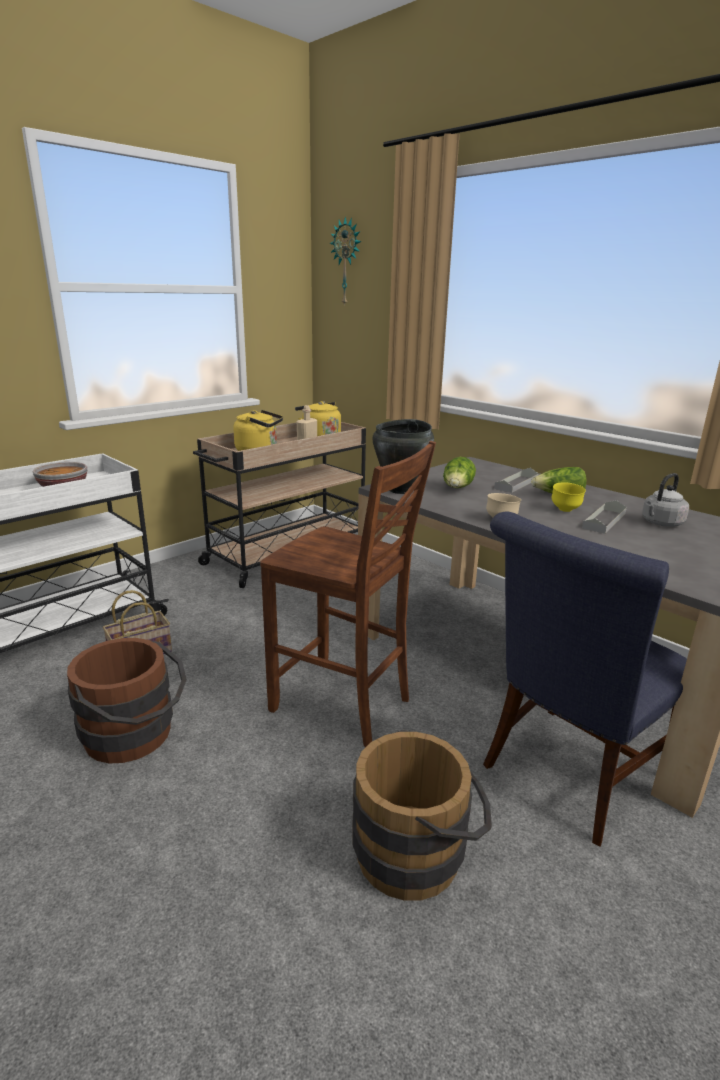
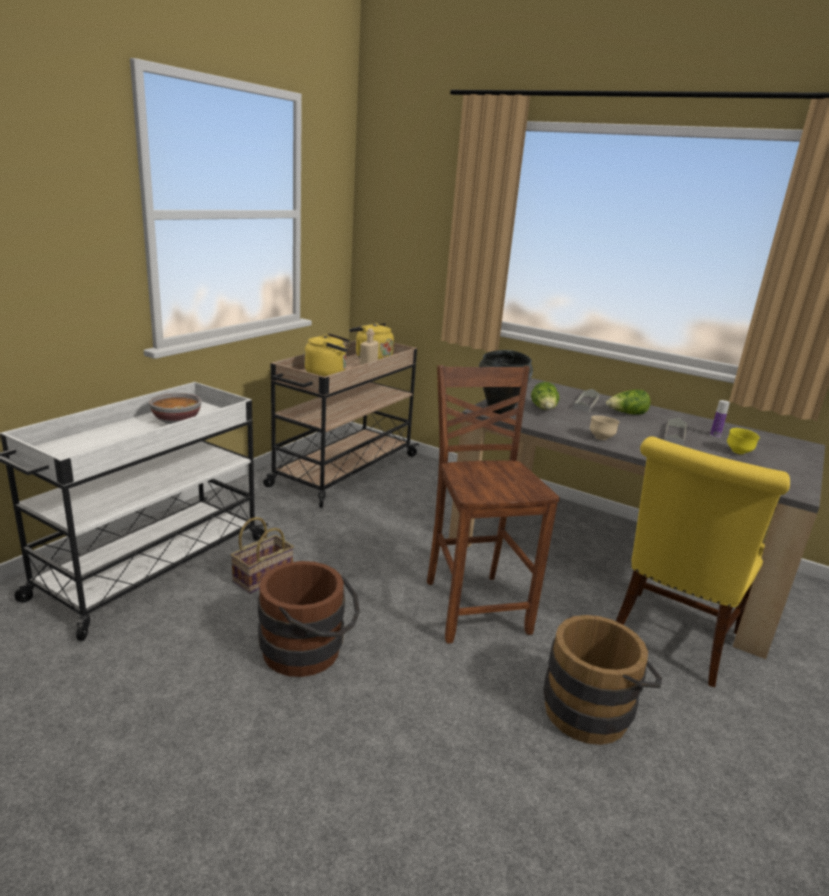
camera: 15 degrees left, 0 degrees up
(343, 705) = (474, 605): brown chair -> brown chair turned 120 degrees counterclockwise
(347, 262) = (398, 191): wall clock -> none
(565, 510) = (641, 427): yellow bowl -> yellow bowl (739, 453)
(567, 775) = (671, 640): blue chair -> yellow chair
(660, 523) = (715, 435): grey kettle -> bottle

